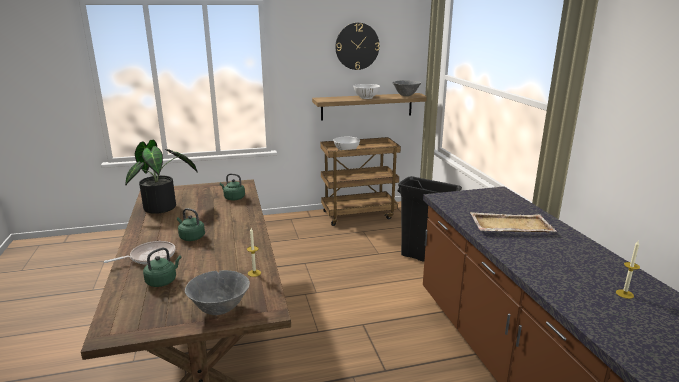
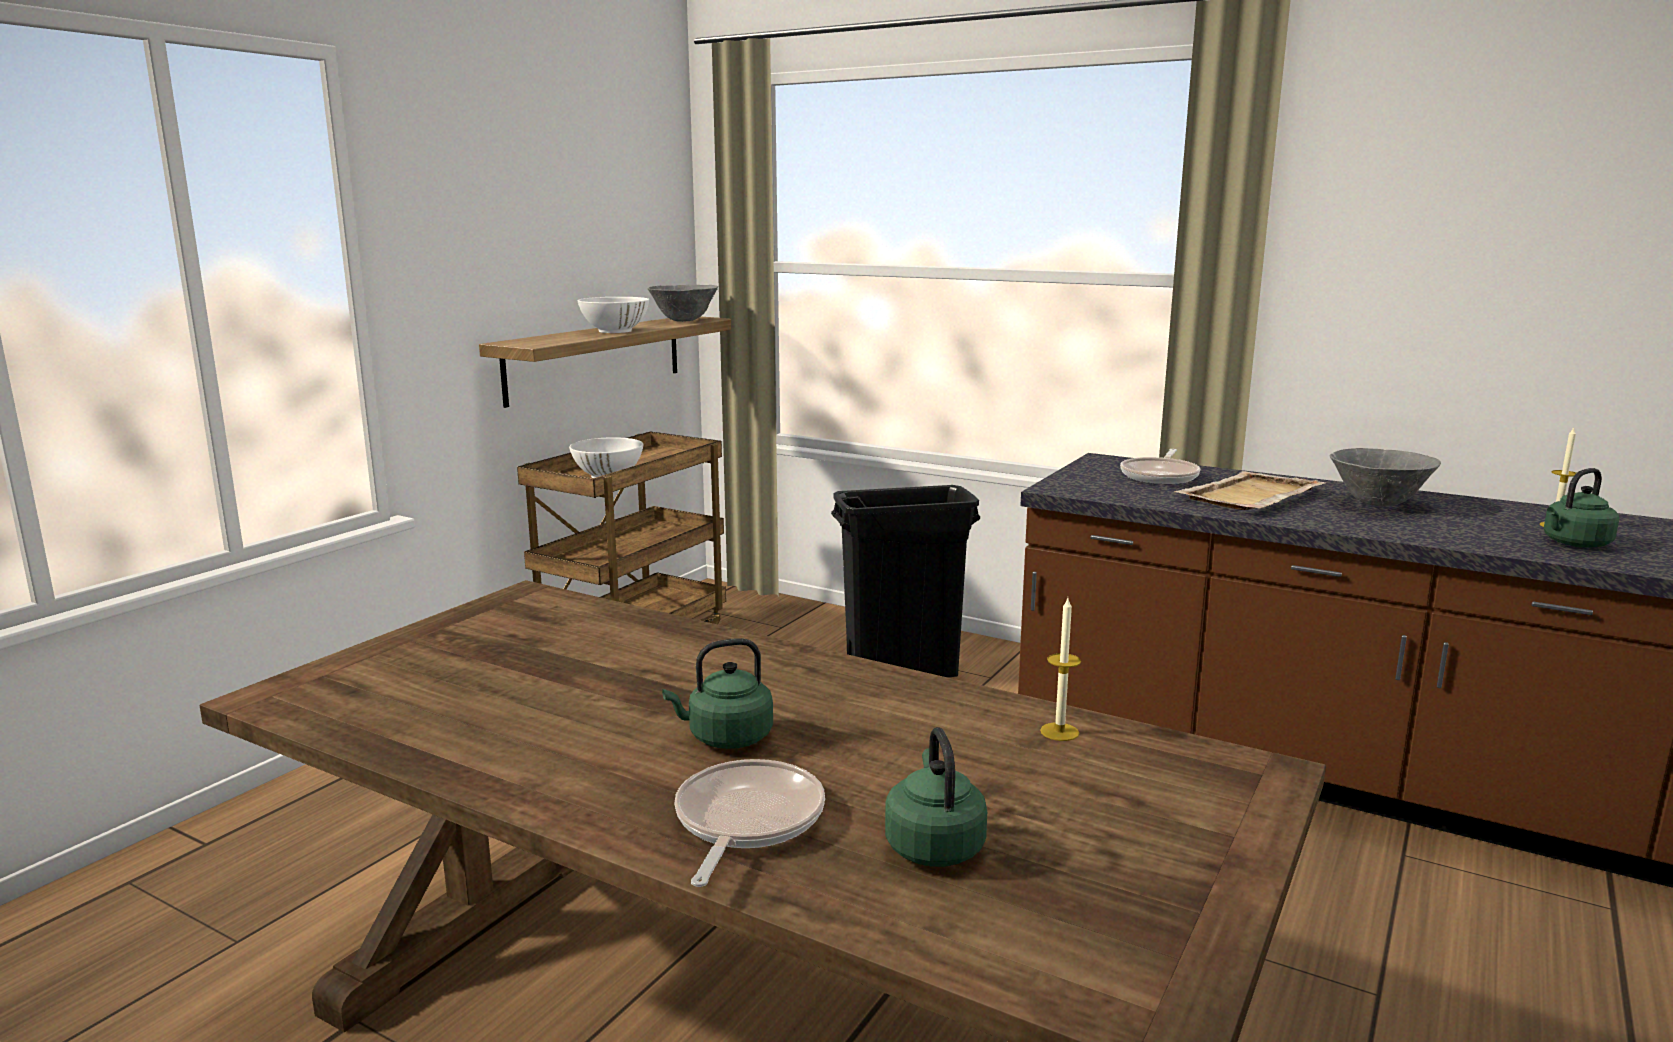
camera: 45 degrees left, 5 degrees down
(164, 207) = (443, 714): potted plant -> none
(219, 310) = (1196, 821): grey bowl -> grey bowl (1378, 504)
(233, 198) = (590, 629): green kettle -> green kettle (1574, 544)
(357, 46) = (564, 198): wall clock -> none
(500, 205) = (1160, 476): none -> frying pan

